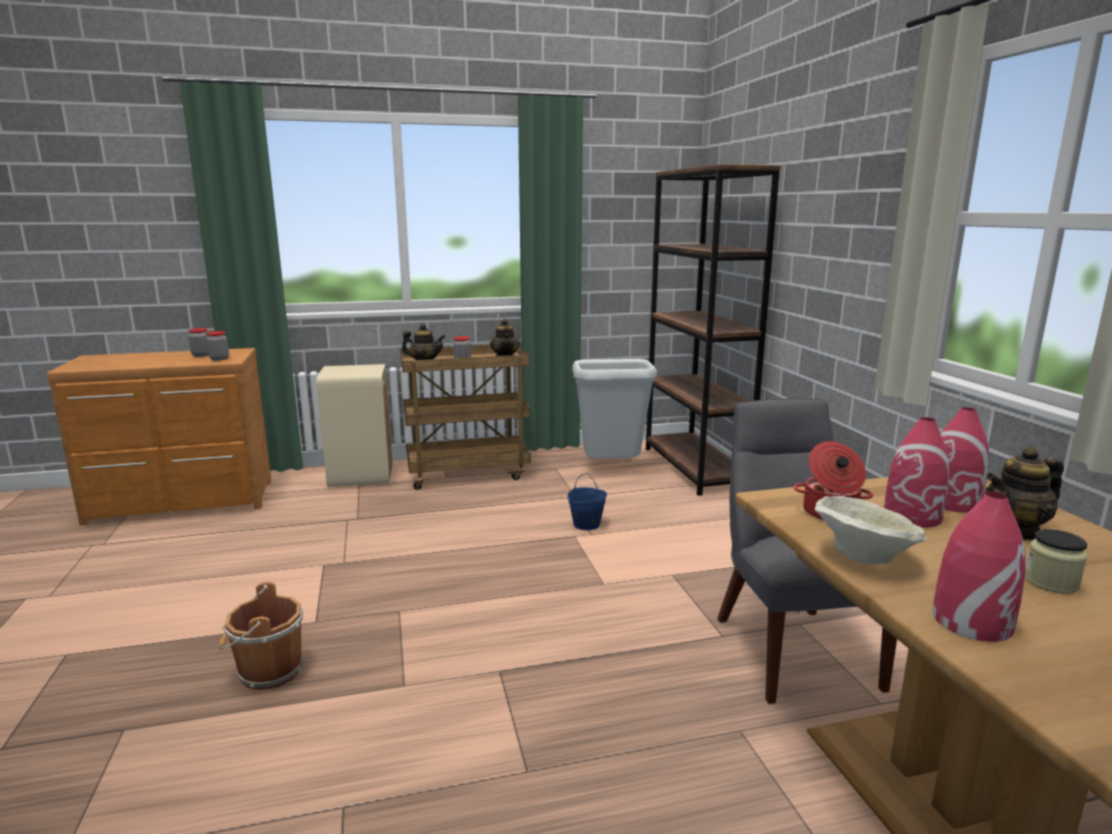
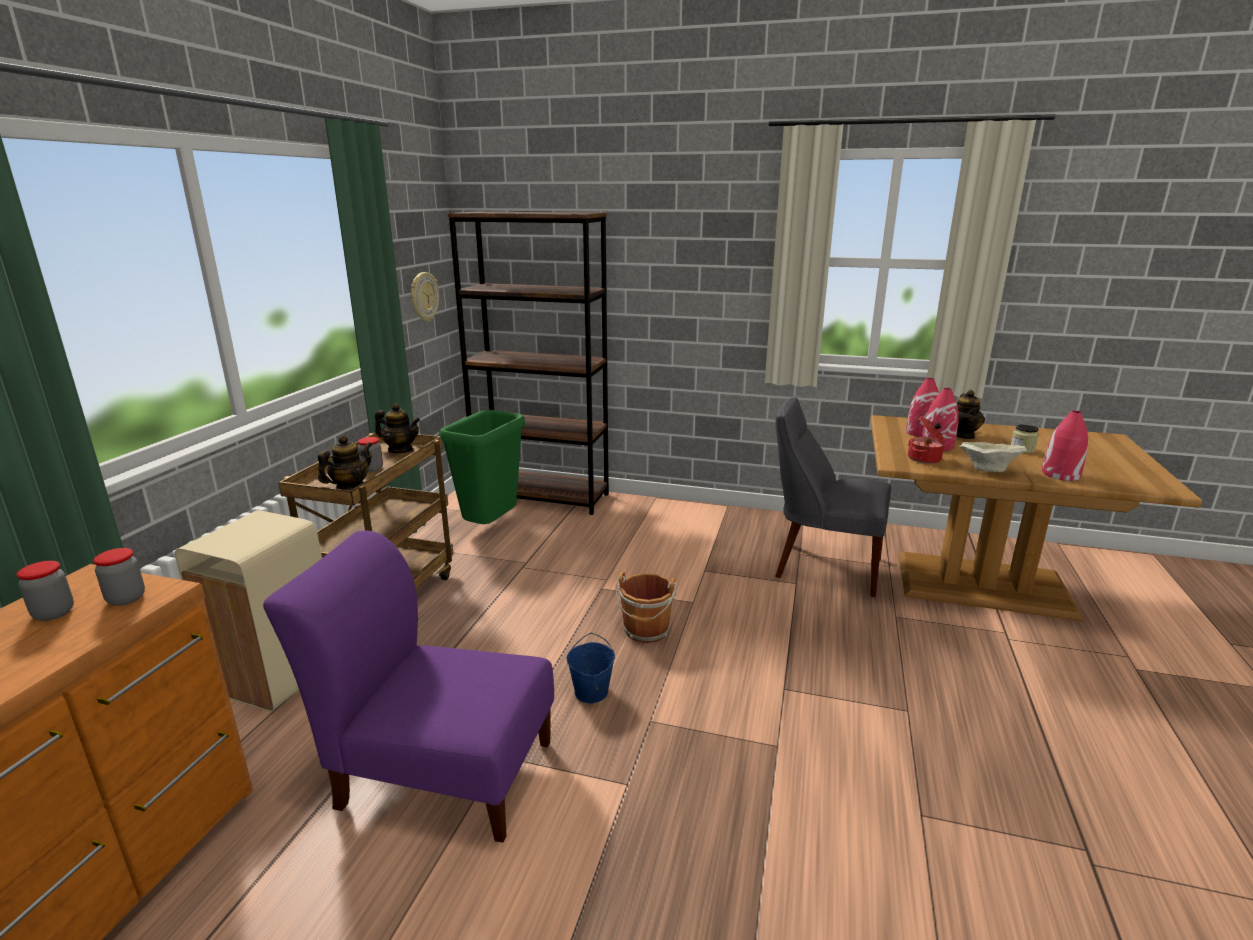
camera: 60 degrees left, 5 degrees up
(268, 672) = (703, 837): brown bucket -> brown bucket (646, 631)
(298, 550) = (439, 771): none -> purple chair
(586, 525) = (587, 576): blue bucket -> blue bucket (591, 692)
(611, 468) = (491, 528): grey trash can -> green trash can
(638, 249) = (423, 297): none -> wall clock

